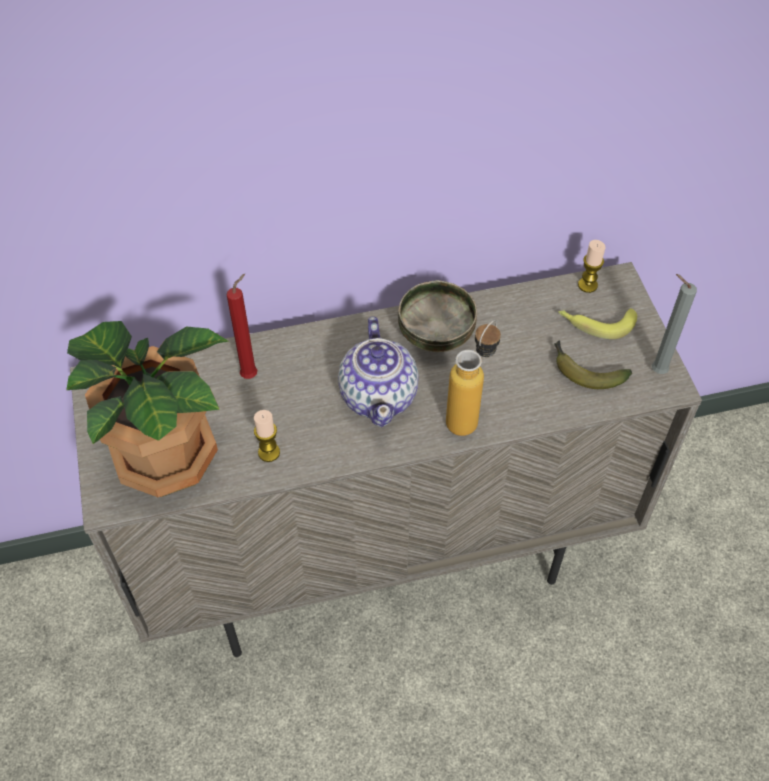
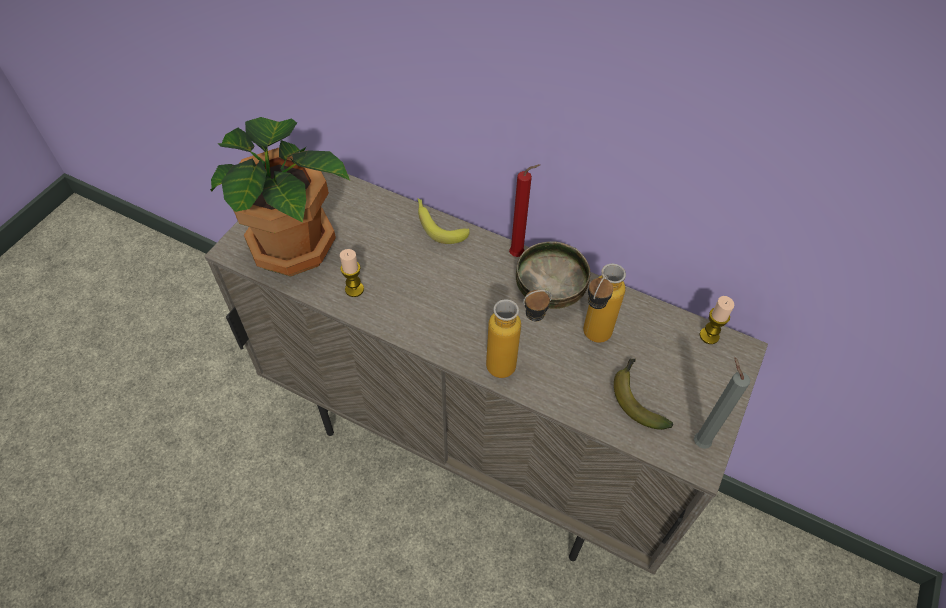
camera: 40 degrees right, 0 degrees up
(251, 374) = (398, 231): red candle -> red candle (519, 255)
(379, 395) = (465, 304): teapot -> none
(508, 351) = (591, 340): none -> bottle
(595, 323) = (685, 369): banana -> banana (438, 224)

